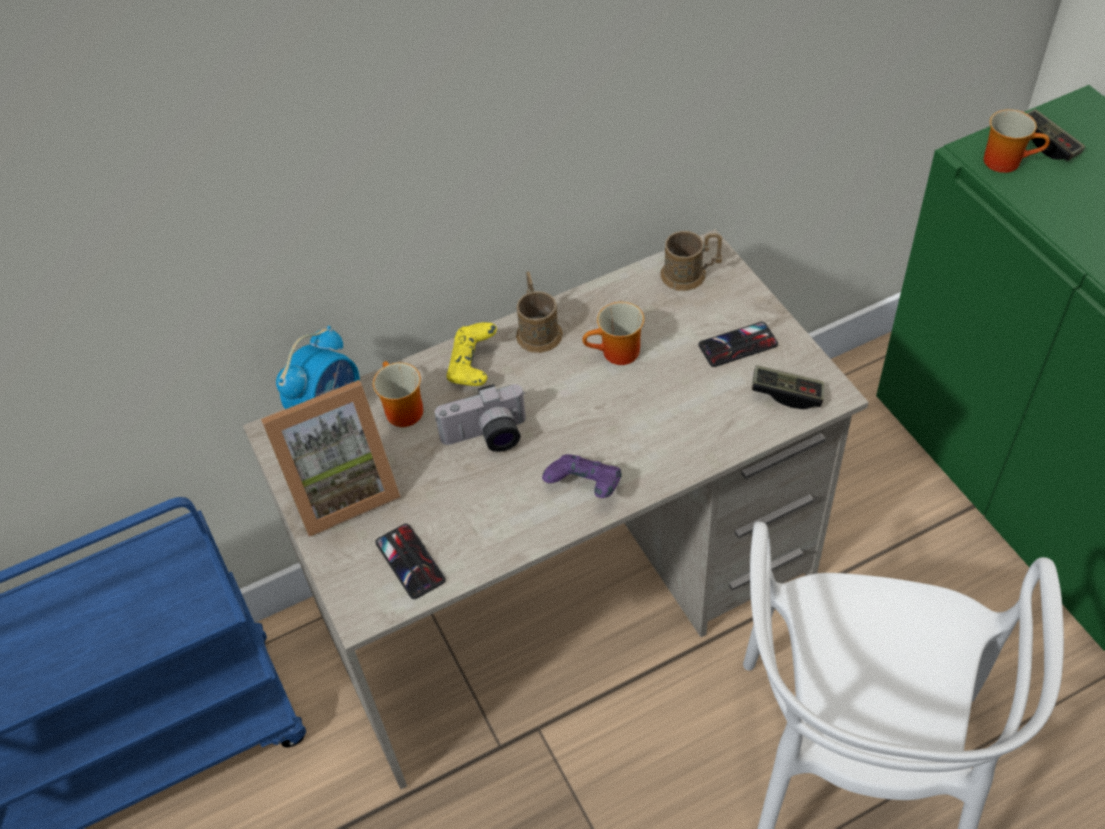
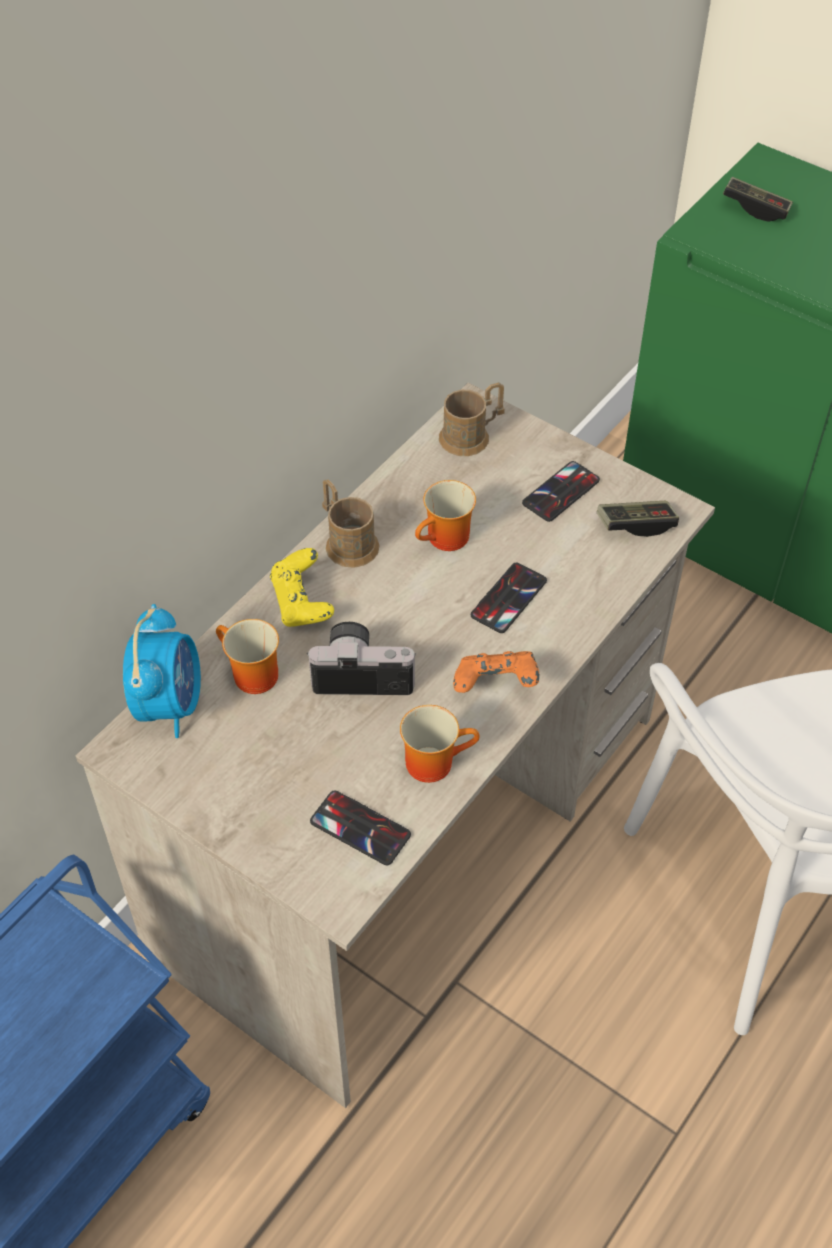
camera: 30 degrees left, 0 degrees up
(341, 488) = (235, 782): picture frame -> none
(487, 438) = (363, 671): camera -> camera turned 135 degrees counterclockwise
(585, 488) = (496, 685): purple game controller -> orange game controller
(639, 419) = (508, 598): none -> phone
(1006, 160) = (728, 233): mug -> mug (434, 759)

